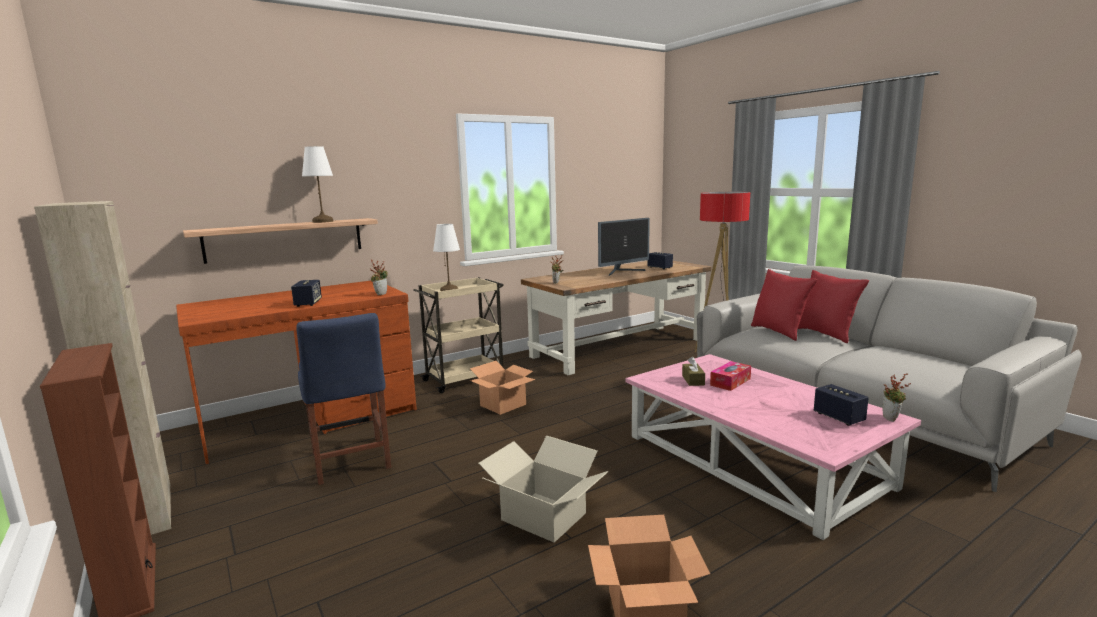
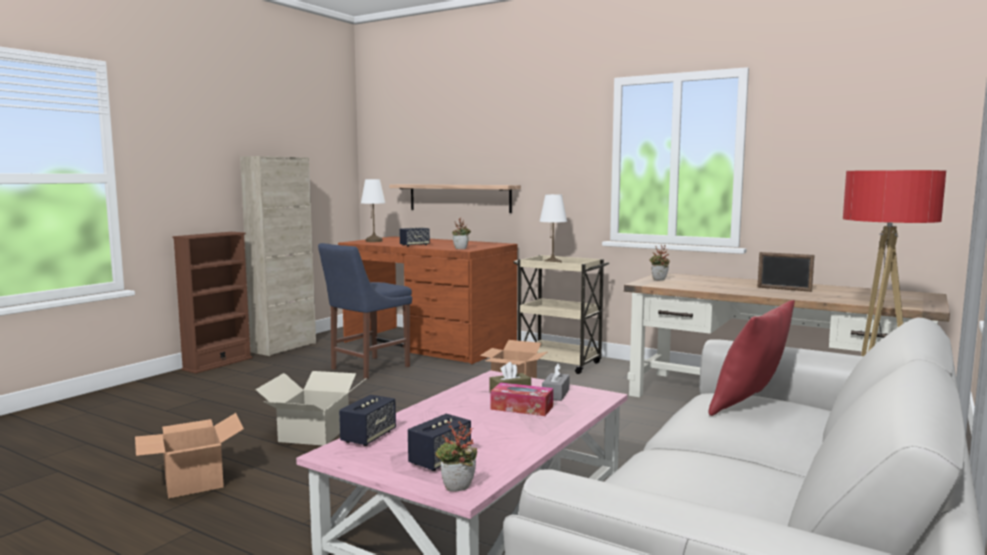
camera: 65 degrees right, 5 degrees down
(322, 221) = (476, 184): white table lamp -> white table lamp (374, 241)
(622, 272) = (784, 289): monitor -> picture frame
(659, 268) = (858, 297): speaker -> speaker (368, 437)
(702, 369) = (555, 394): none -> grey tissue box
(826, 334) = (794, 435): red pillow -> none

